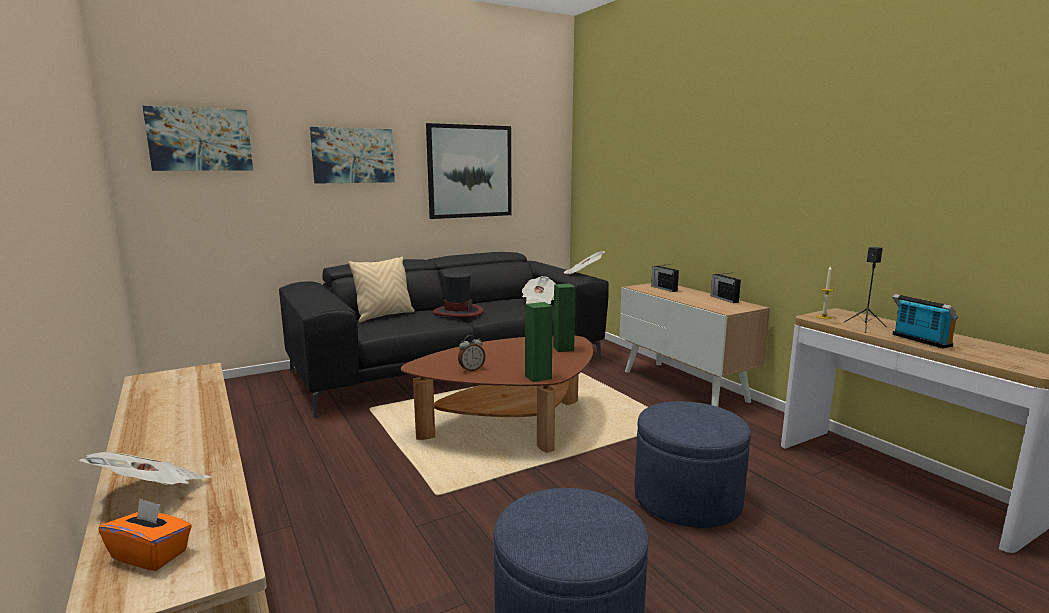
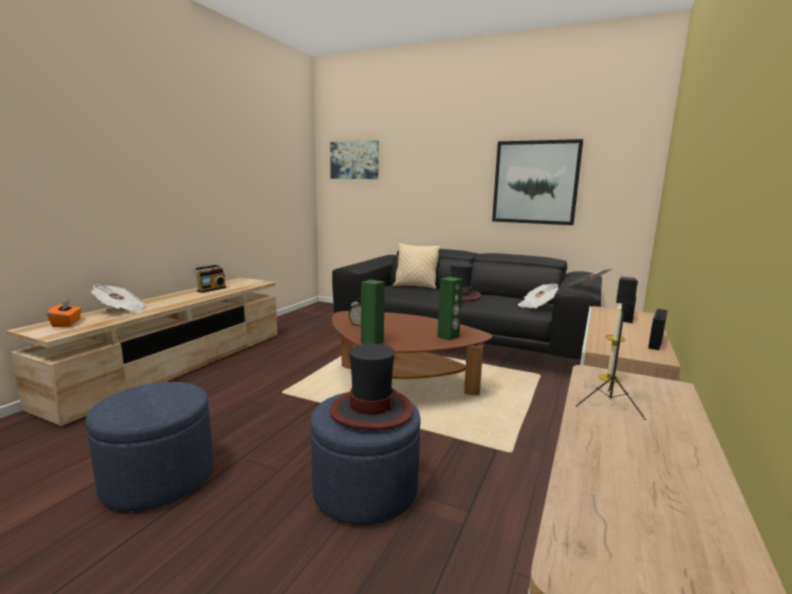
camera: 55 degrees right, 0 degrees up
(353, 155) = (439, 169): picture -> none
(697, 416) = (371, 410): none -> hat
(919, 340) = (604, 446): radio -> radio (211, 289)

